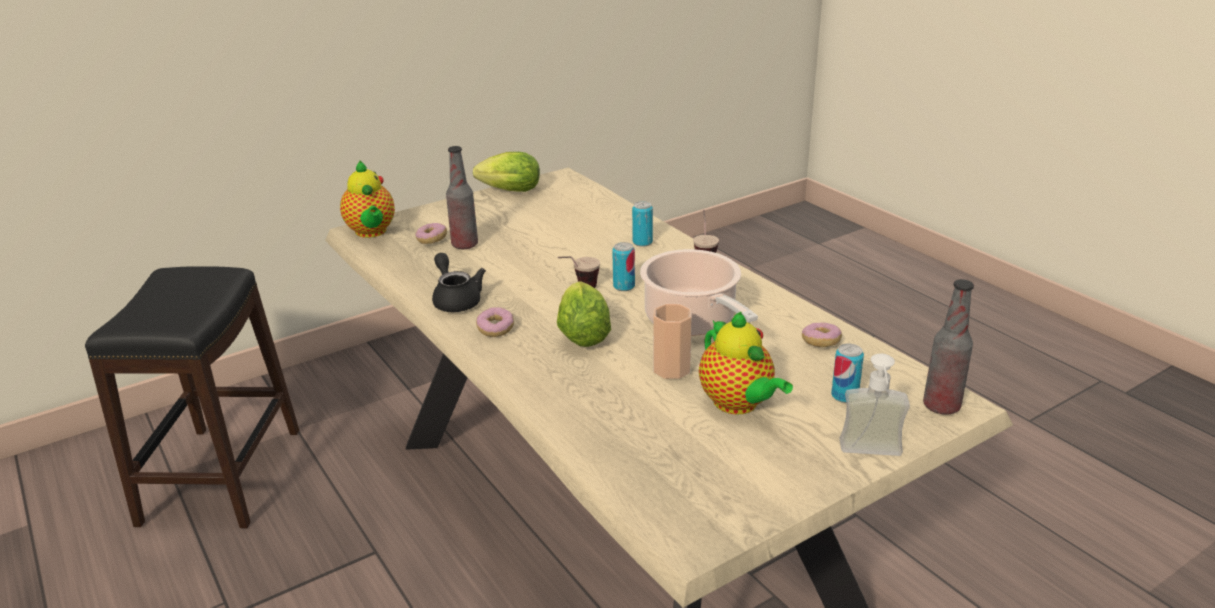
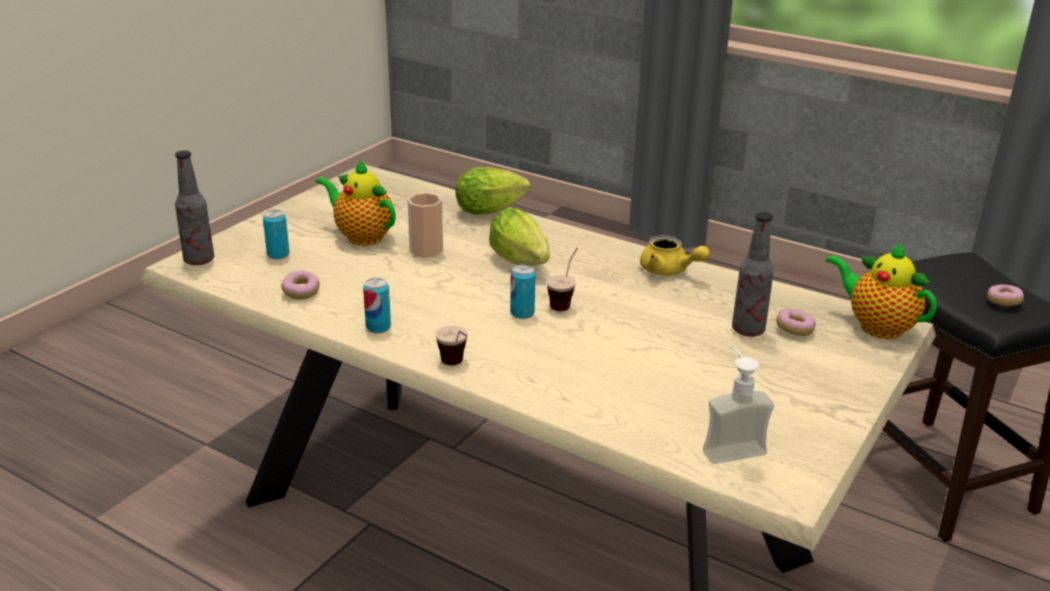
camera: 155 degrees right, 0 degrees up
(456, 299) = (669, 271): black teapot -> yellow teapot
(495, 329) = (600, 253): donut -> donut (1003, 302)
(507, 191) = (826, 434): lettuce -> lettuce (493, 210)
(642, 242) = (547, 375): can -> can (378, 327)
(693, 321) = (429, 290): cooking pot -> none
(871, 455) = (259, 224): soap dispenser -> soap dispenser (728, 445)

